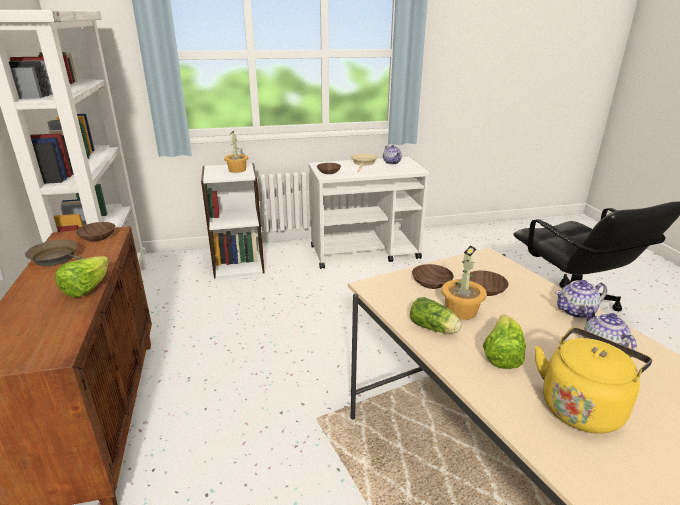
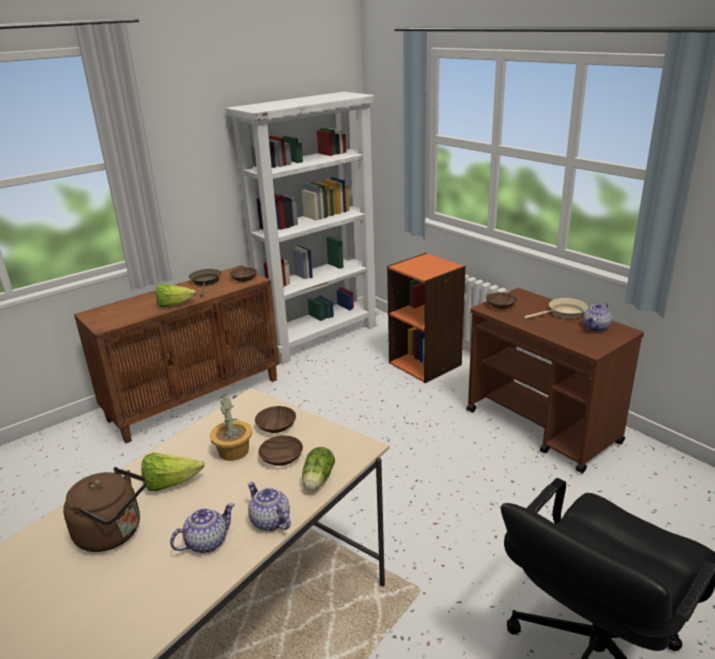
camera: 65 degrees right, 0 degrees up
(237, 170) = (434, 267): potted plant -> none
(238, 264) = (425, 363): white bookcase -> orange bookcase
(365, 252) = (542, 427): white cart -> brown cart
(434, 328) = (197, 443): lettuce -> lettuce (317, 481)
(582, 406) = (113, 533): yellow kettle -> brown kettle

